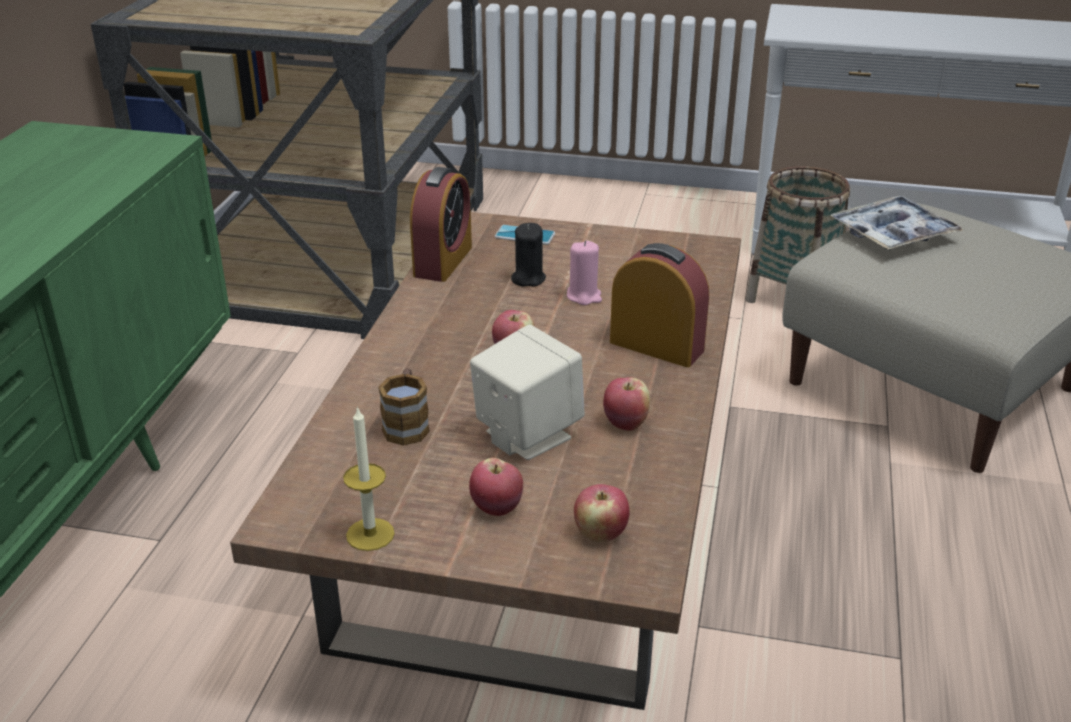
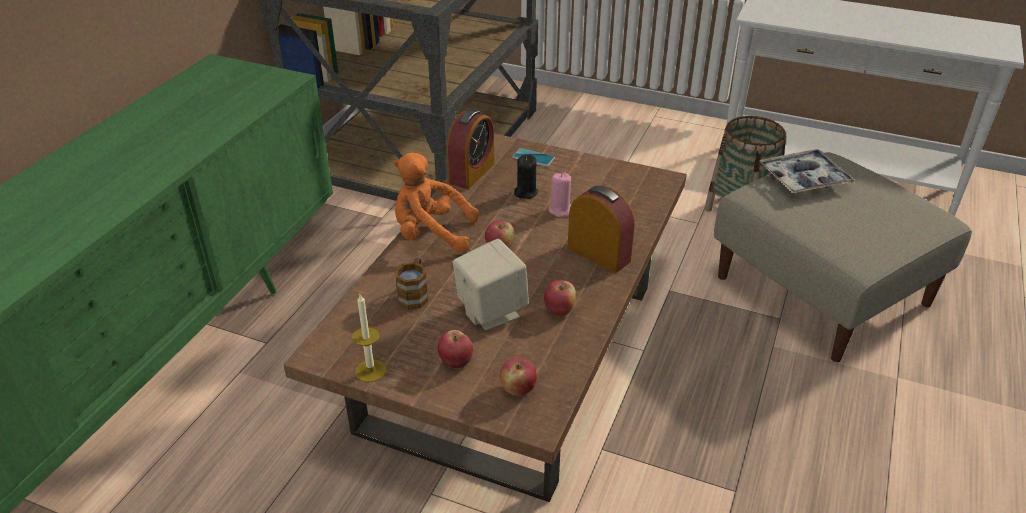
camera: 10 degrees right, 5 degrees up
(407, 343) = (431, 234): none -> orange plush toy

